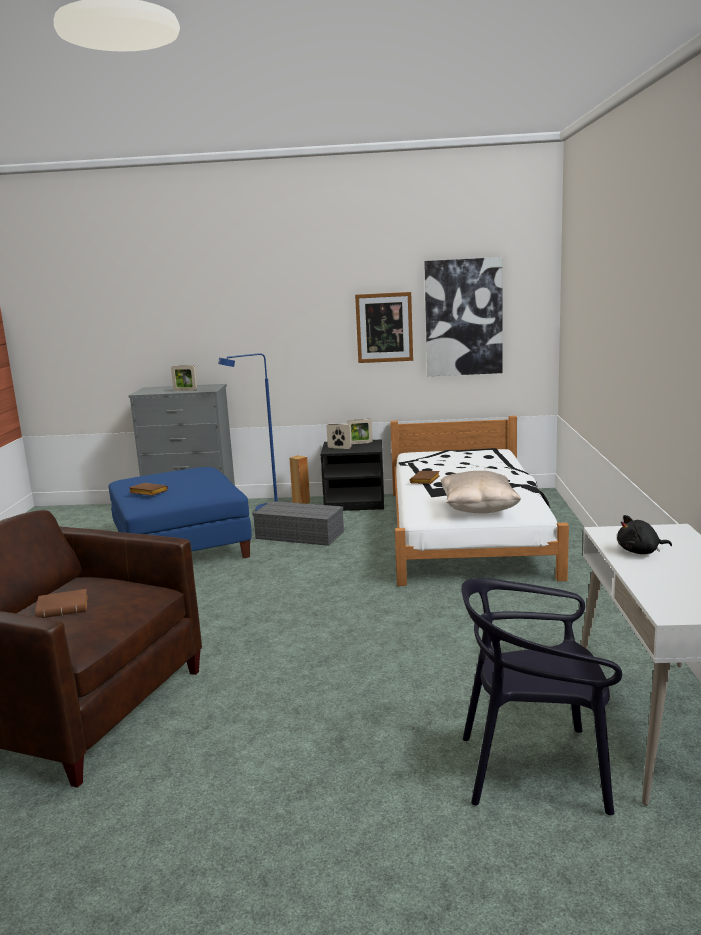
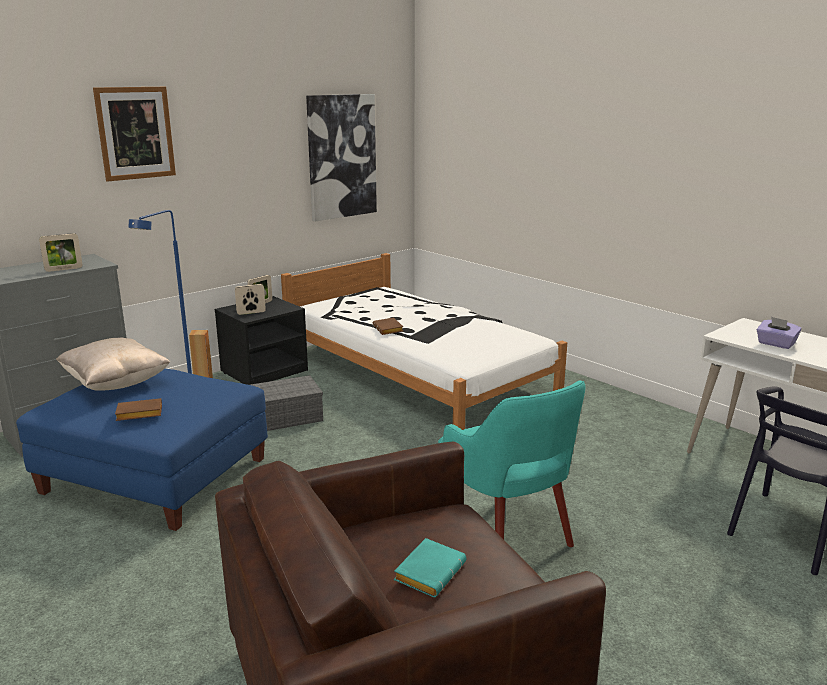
camera: 45 degrees left, 5 degrees up
(64, 608) = (429, 571): brown book -> turquoise book
(298, 656) = (505, 531): none -> turquoise armchair
(384, 327) = (270, 170): picture -> picture (135, 133)
(478, 510) = (490, 345): beige pillow -> beige pillow (116, 384)
(640, 552) = (775, 344): black plush toy -> purple tissue box

